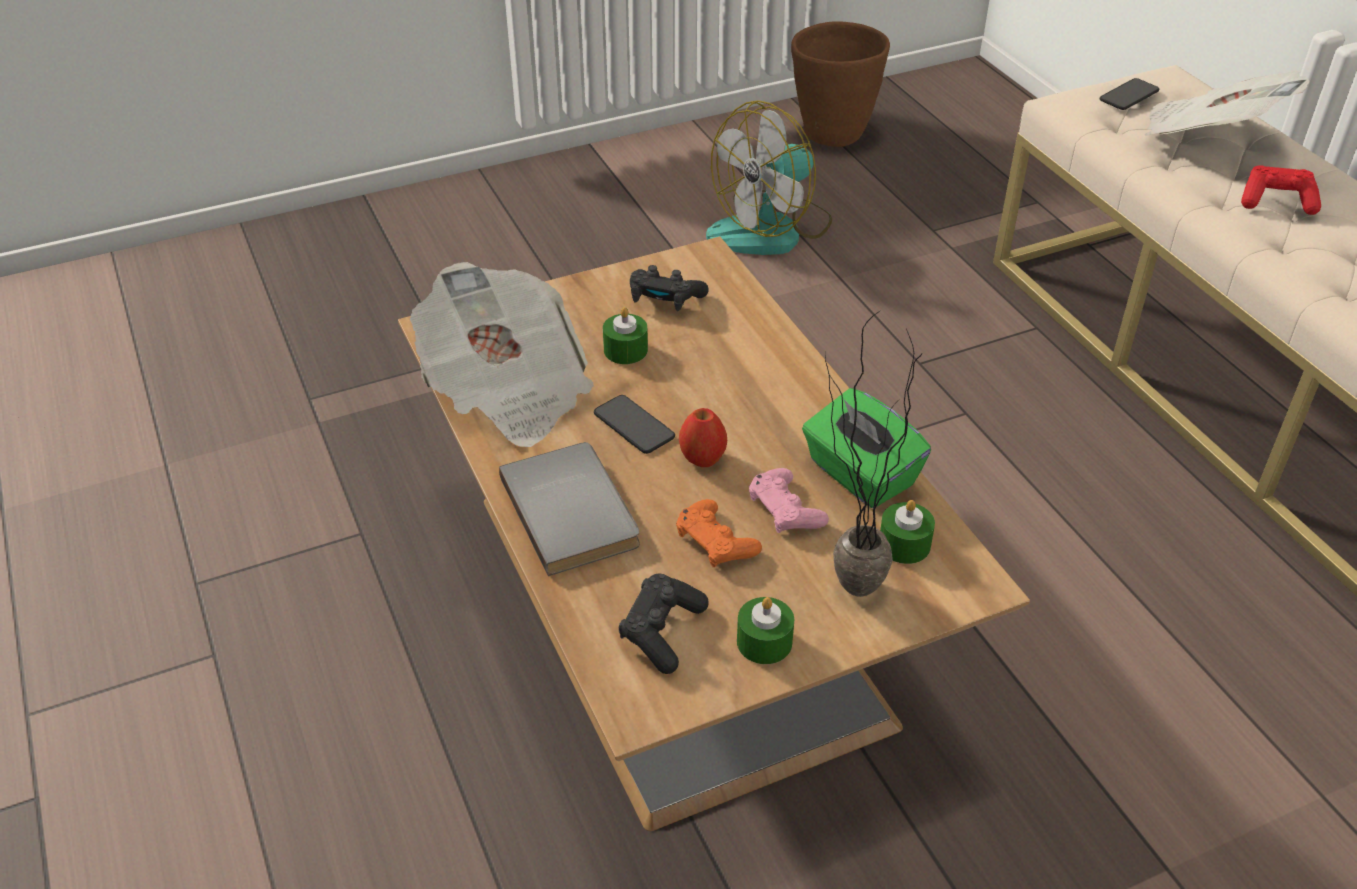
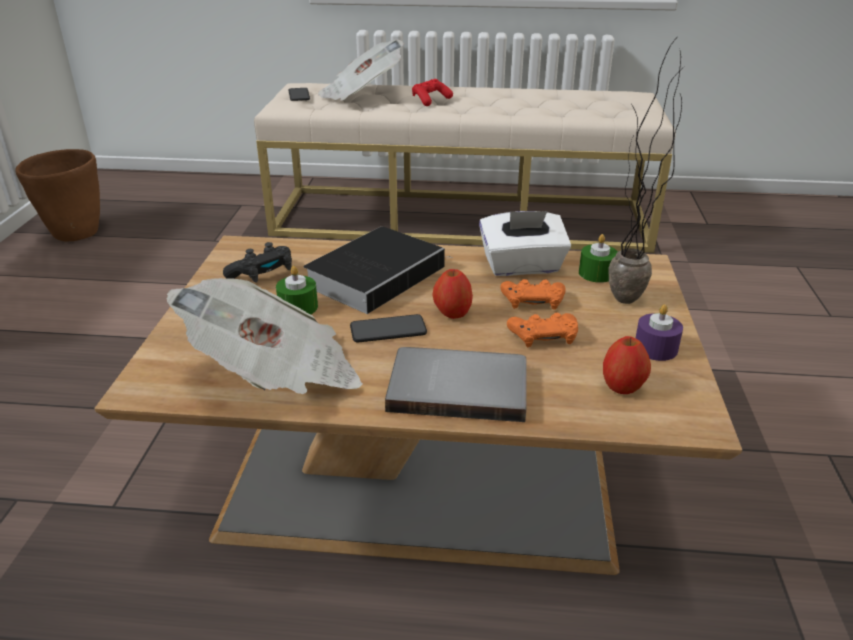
camera: 60 degrees left, 10 degrees down
(662, 632) = (622, 387): black game controller -> apple
(736, 373) = (377, 274): none -> book
(764, 642) = (655, 348): green candle -> purple candle
(771, 229) = (123, 289): fan -> none
(785, 509) = (533, 300): pink game controller -> orange game controller
(860, 475) = (522, 266): green tissue box -> white tissue box

